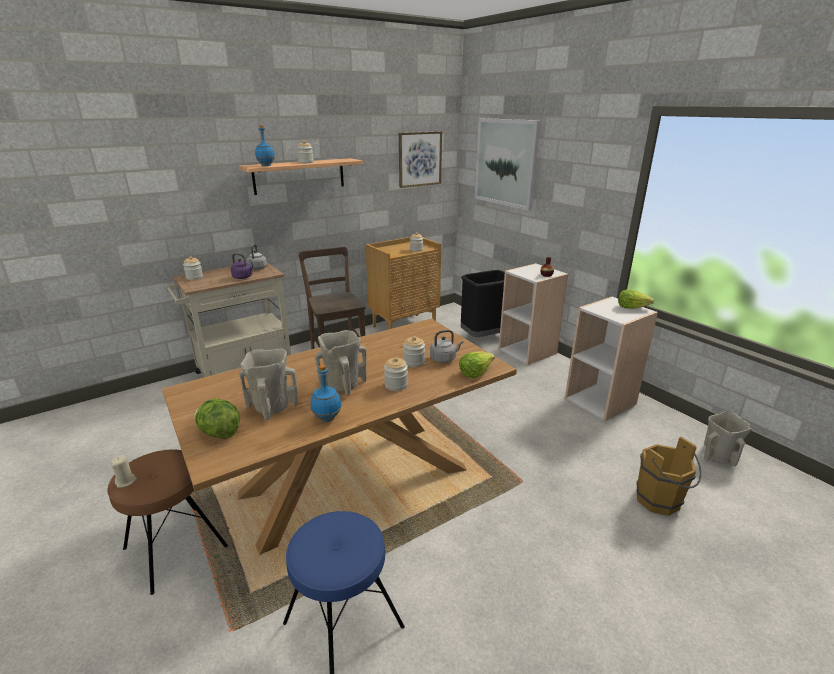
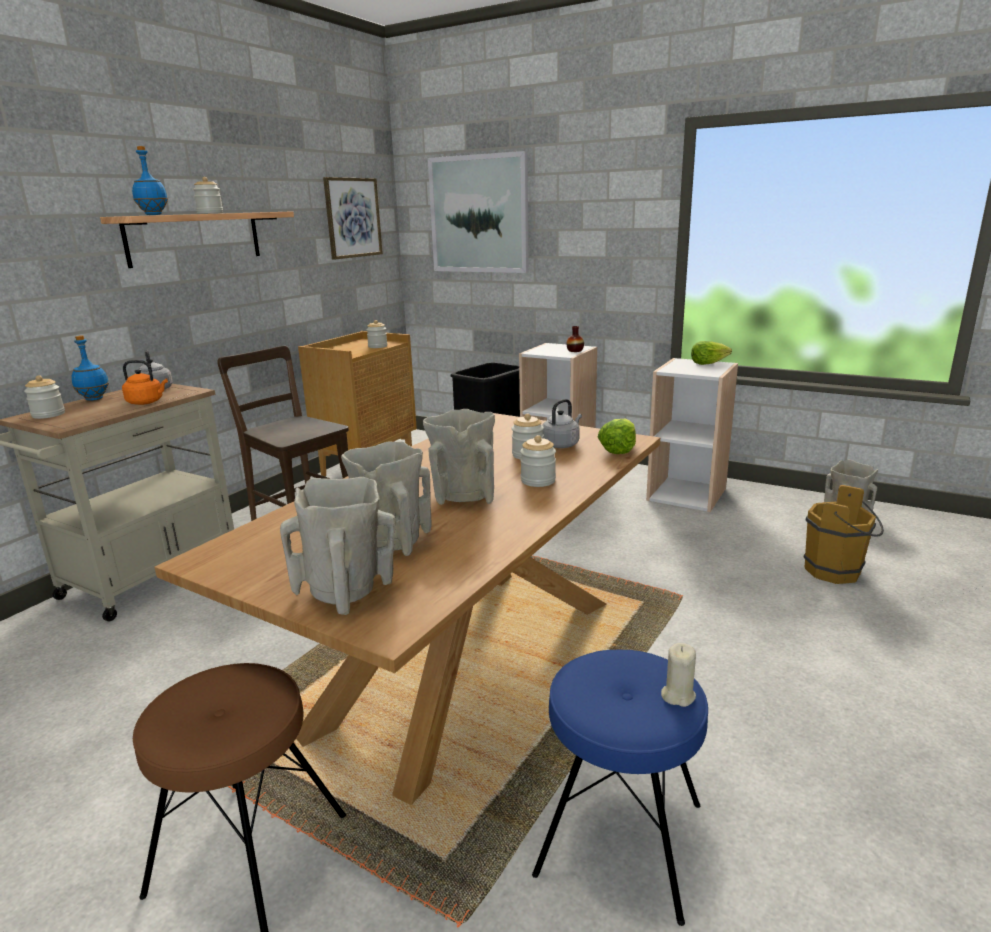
camera: 25 degrees left, 5 degrees down
(126, 481) = (176, 734): beige candle -> beige candle (678, 695)
(219, 433) = (347, 591): lettuce -> beige vase
(243, 277) = (147, 402): purple kettle -> orange kettle
(327, 418) = (494, 534): blue bottle -> blue bottle (94, 399)

